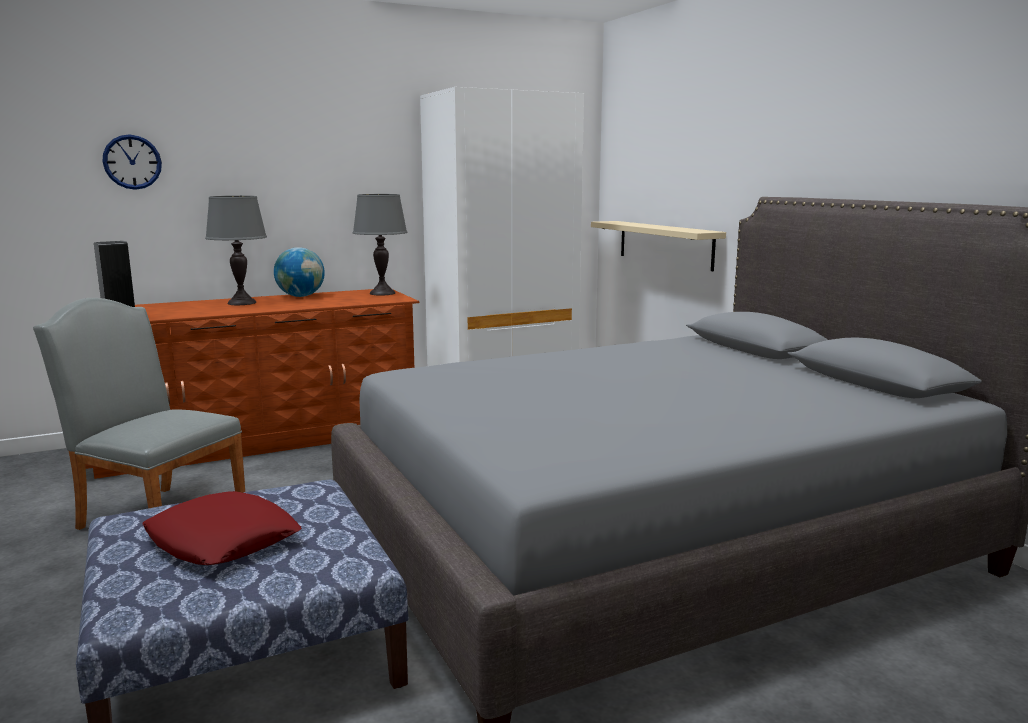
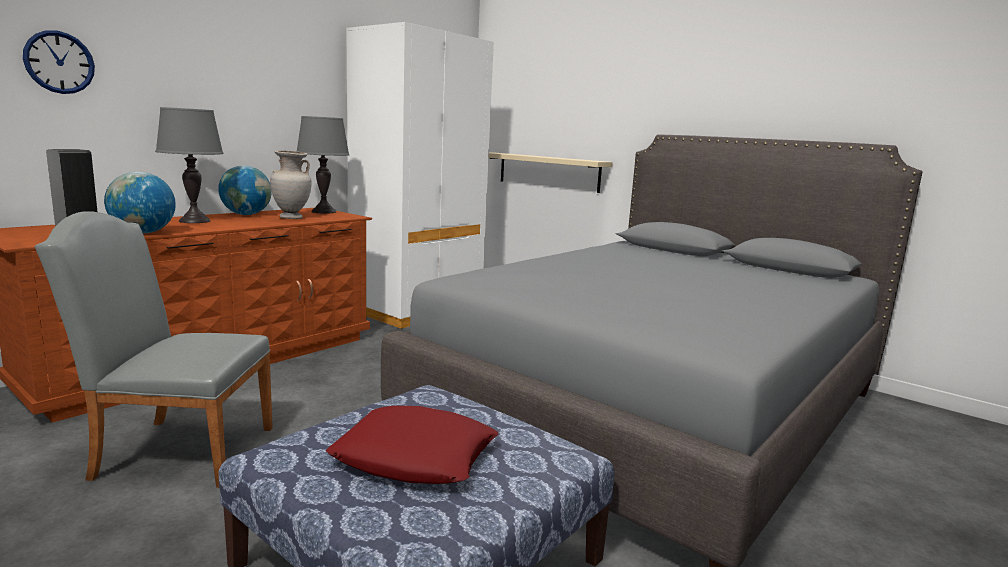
camera: 25 degrees left, 0 degrees up
(177, 315) = (143, 233): none -> globe
(335, 300) = (291, 218): none -> beige vase

